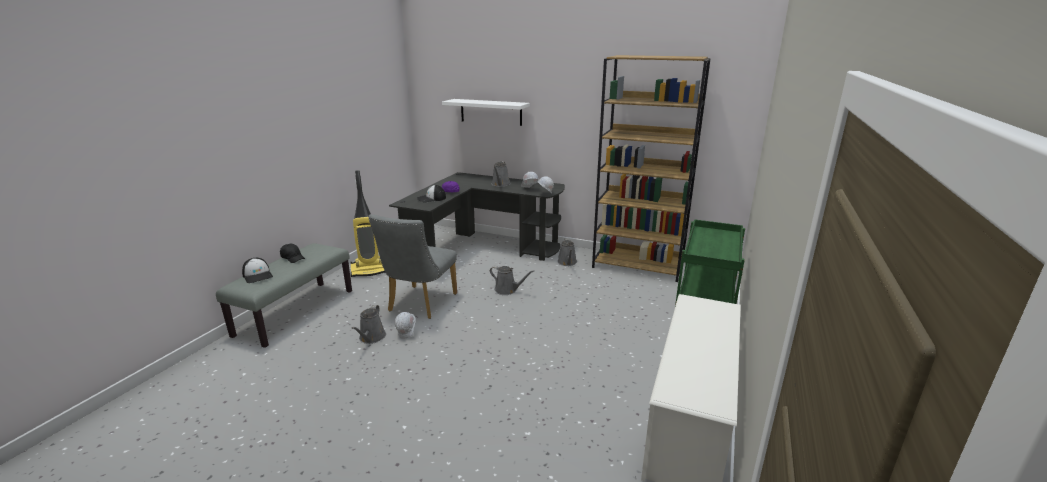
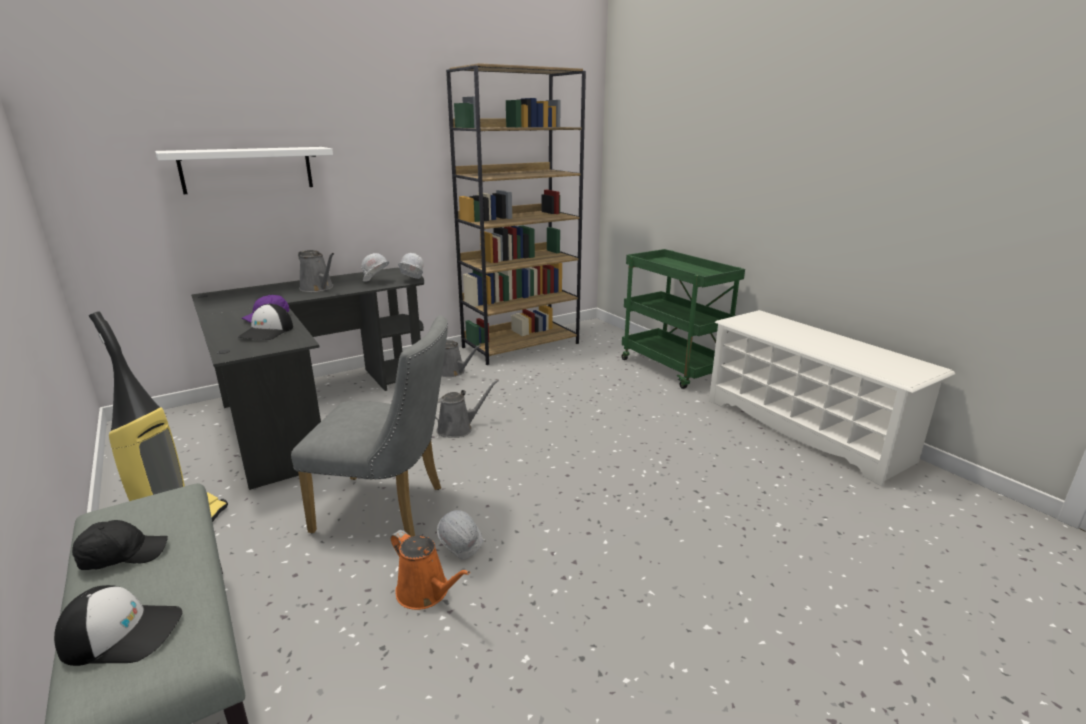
camera: 55 degrees left, 0 degrees up
(371, 338) = (426, 592): grey watering can -> orange watering can
(419, 304) = (389, 509): grey chair -> grey chair turned 45 degrees counterclockwise

